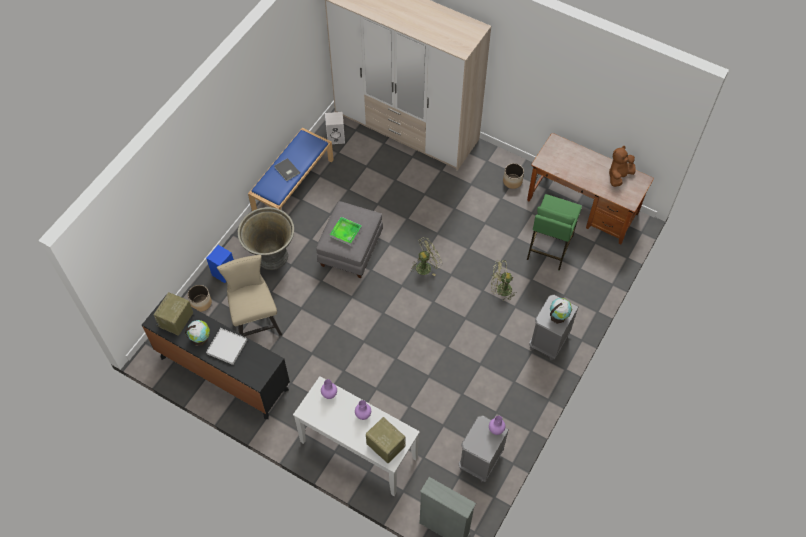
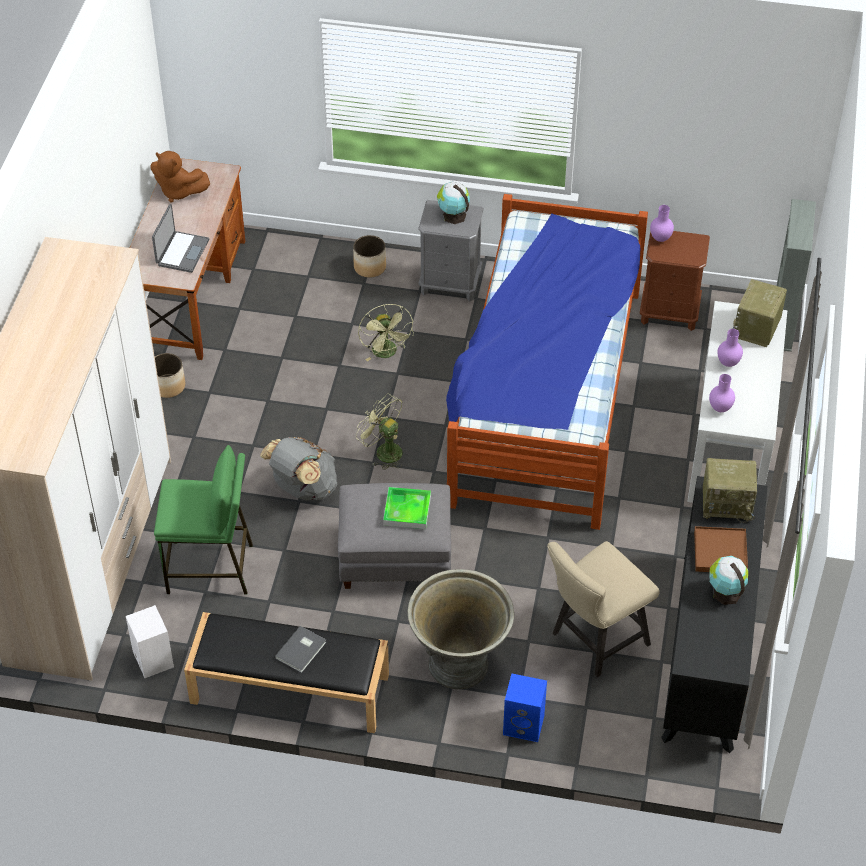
camera: 110 degrees left, 10 degrees down
(176, 321) = (714, 638): radio -> radio (727, 503)
(201, 303) = (599, 735): planter -> planter (369, 267)
(227, 347) = (720, 552): white tray -> brown tray
(293, 184) = (288, 689): blue bench -> black bench
(415, 222) = (303, 488): none -> grey backpack
(436, 361) = (545, 395): none -> bed
(480, 461) = (669, 312): grey nightstand -> brown nightstand
(549, 247) = (284, 316): green stool -> green stool (210, 568)
(564, 166) = (181, 252): none -> laptop

